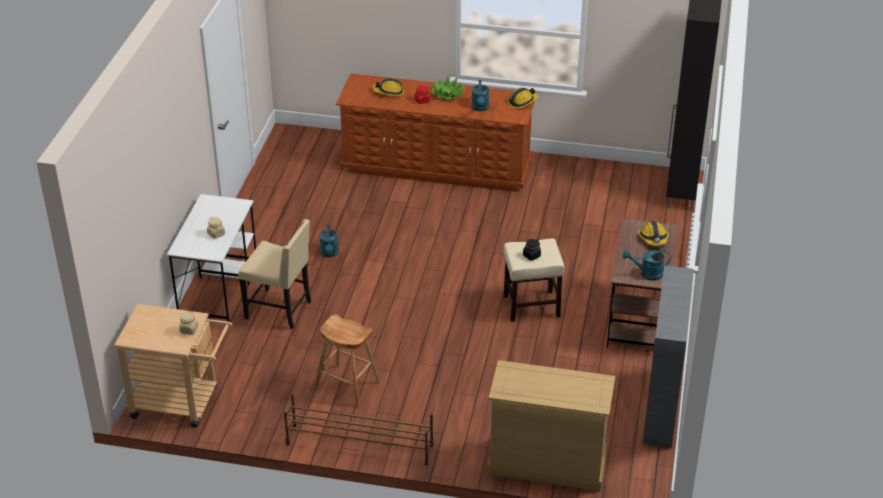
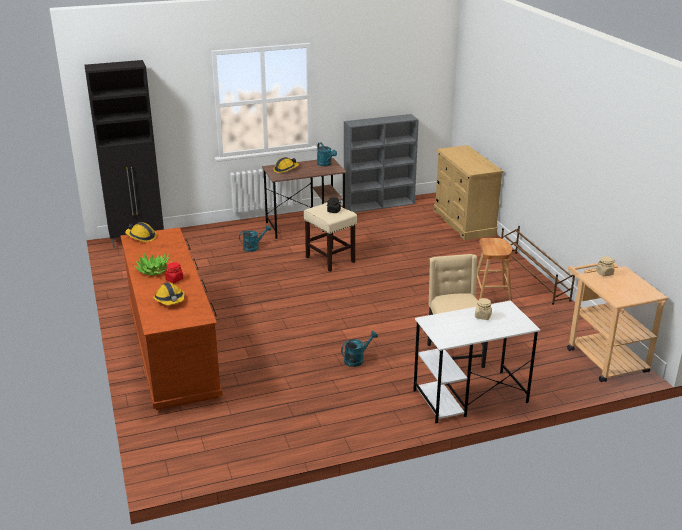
camera: 120 degrees left, 10 degrees down
(480, 108) = (167, 250): turquoise watering can -> turquoise watering can (254, 247)

